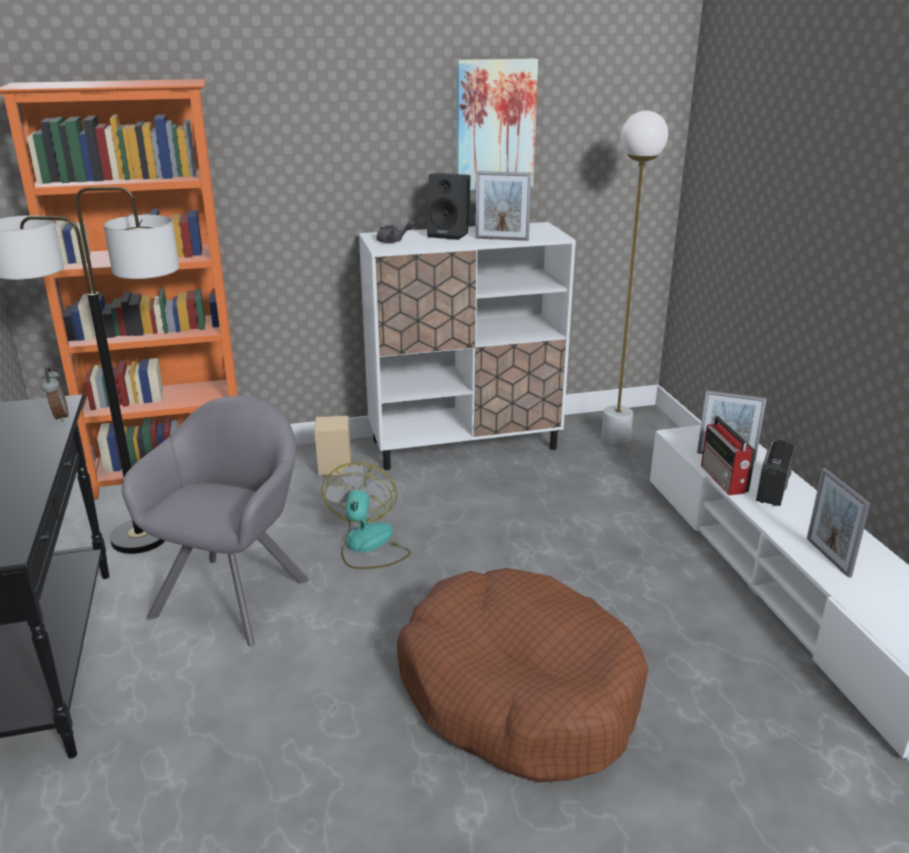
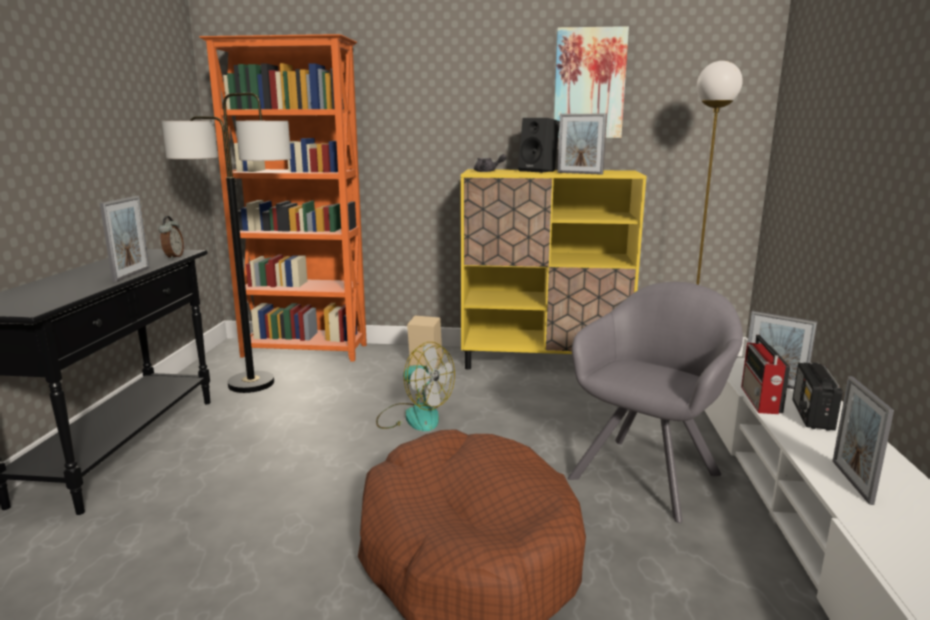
camera: 20 degrees right, 10 degrees down
(48, 462) = (132, 274): none -> picture frame
(236, 592) = (288, 429): grey armchair -> grey armchair (649, 472)
(368, 546) = (413, 416): fan -> fan turned 105 degrees clockwise
(465, 444) = (544, 361): white cabinet -> yellow cabinet
(772, 490) = (812, 415): radio -> radio turned 150 degrees clockwise

